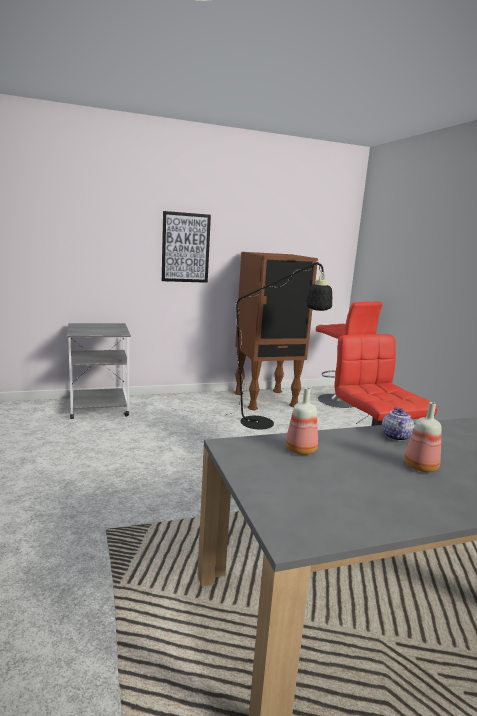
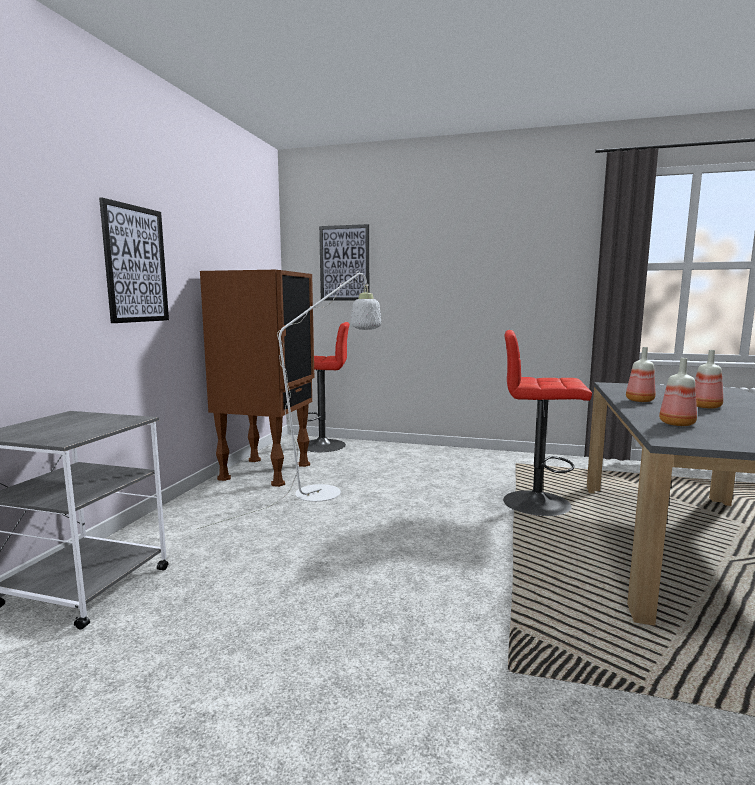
camera: 55 degrees left, 5 degrees down
(266, 423) = (327, 489): black floor lamp -> white floor lamp
(391, 248) = (344, 263): none -> picture
(395, 436) = (638, 400): teapot -> bottle

